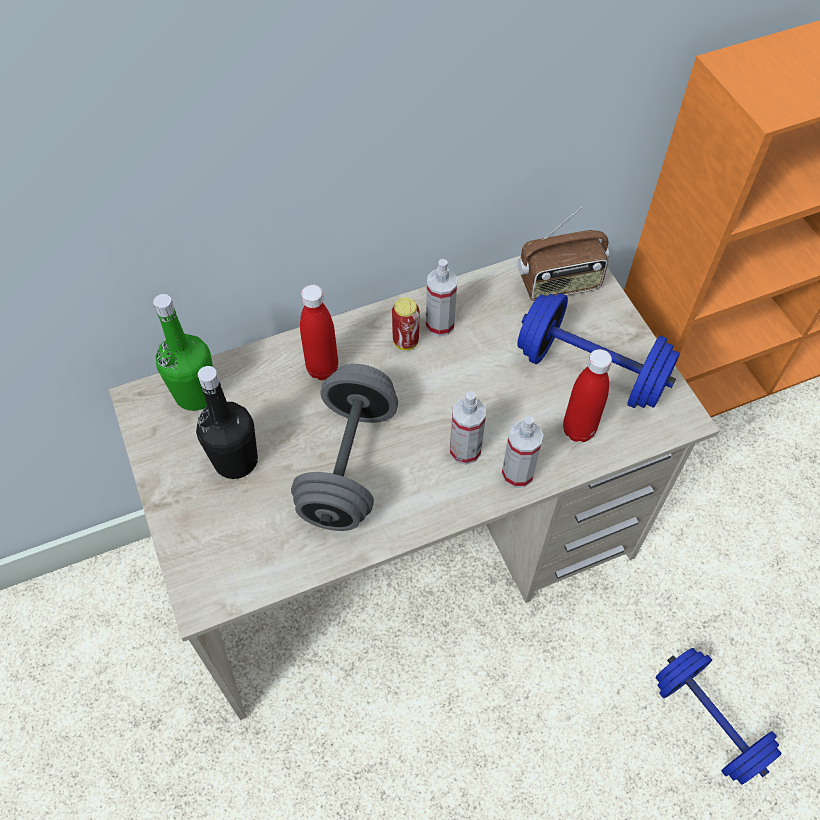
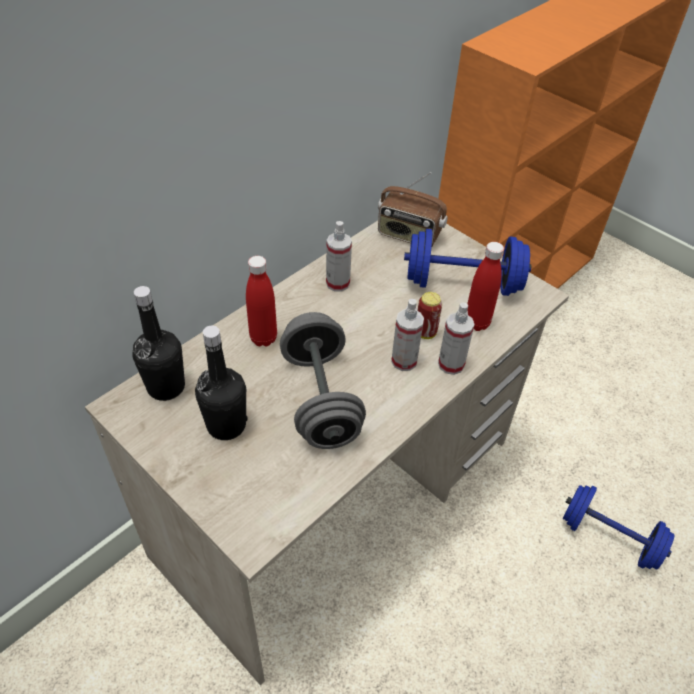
camera: 25 degrees left, 10 degrees down
(196, 394) = (166, 387): green bottle -> black bottle
(405, 341) = (318, 301): can -> can (425, 333)
(559, 284) = (408, 235): radio -> radio turned 60 degrees clockwise

